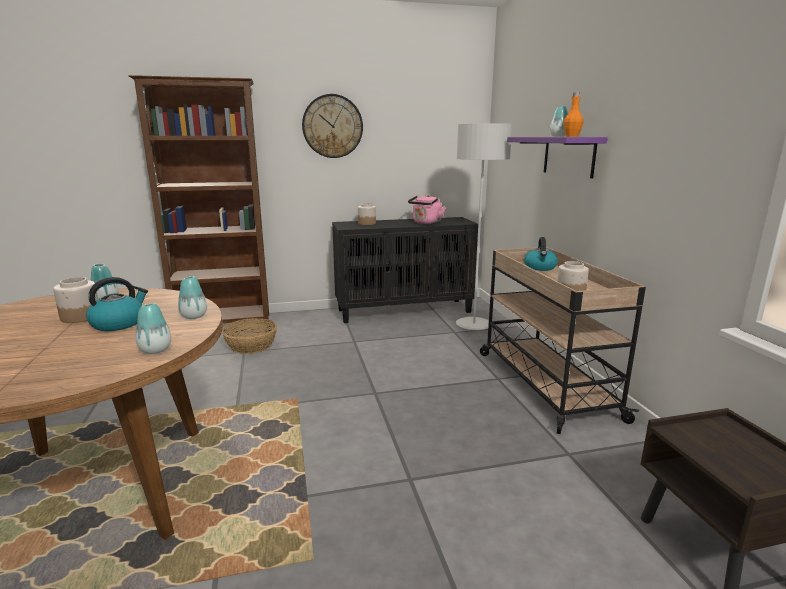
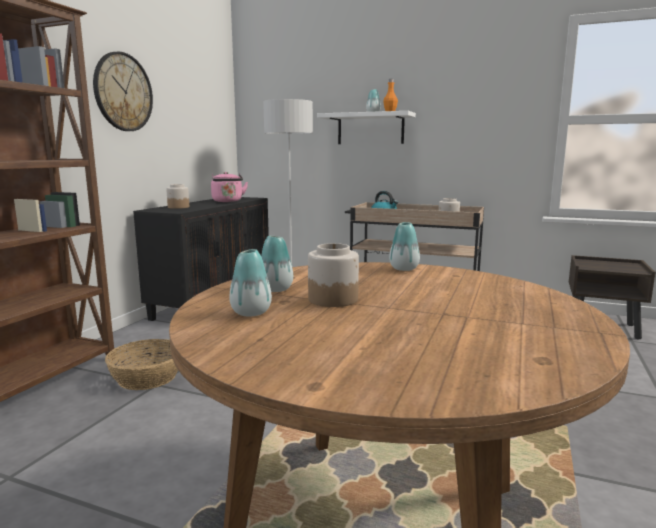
camera: 55 degrees left, 5 degrees down
(119, 323) = (388, 288): kettle -> none
(155, 350) = (495, 282): vase -> vase (251, 313)
(568, 156) = (370, 129): purple shelf -> white shelf

